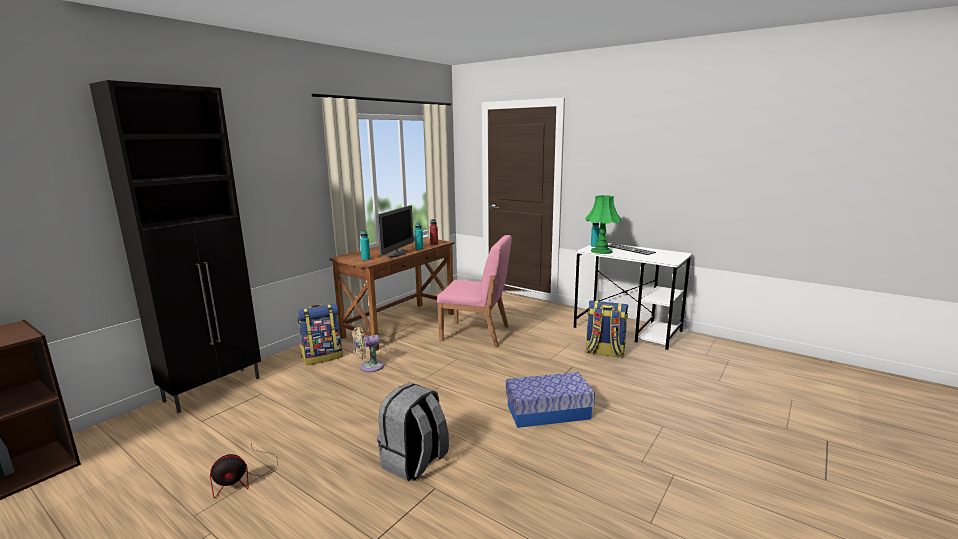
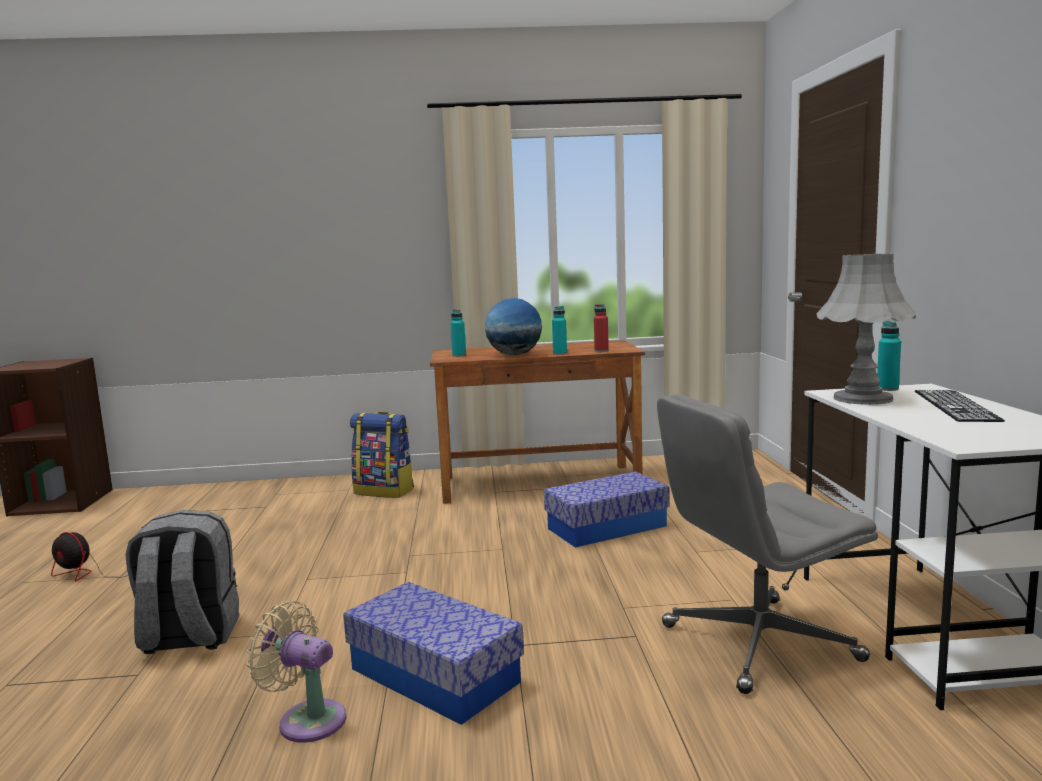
camera: 50 degrees right, 5 degrees down
(215, 389) = (253, 488): black cabinet -> none
(369, 367) = (396, 518): beige fan -> beige fan (307, 719)
(397, 253) = (514, 355): monitor -> globe
(476, 334) = (606, 527): pink chair -> storage box
(601, 251) = (862, 399): green table lamp -> grey table lamp
(604, 352) = (758, 643): backpack -> grey office chair

